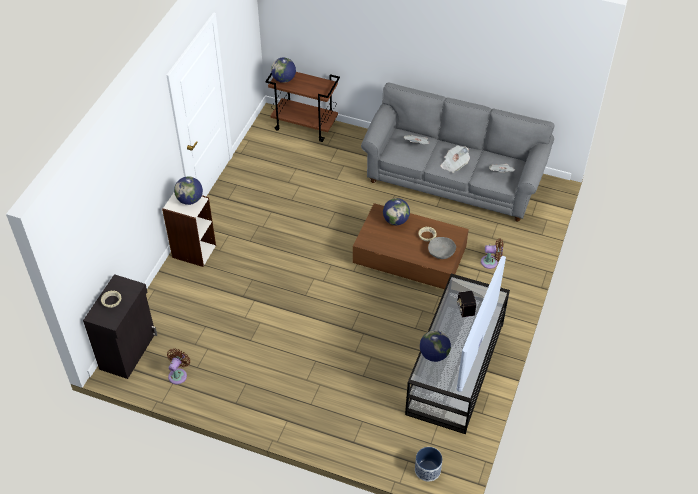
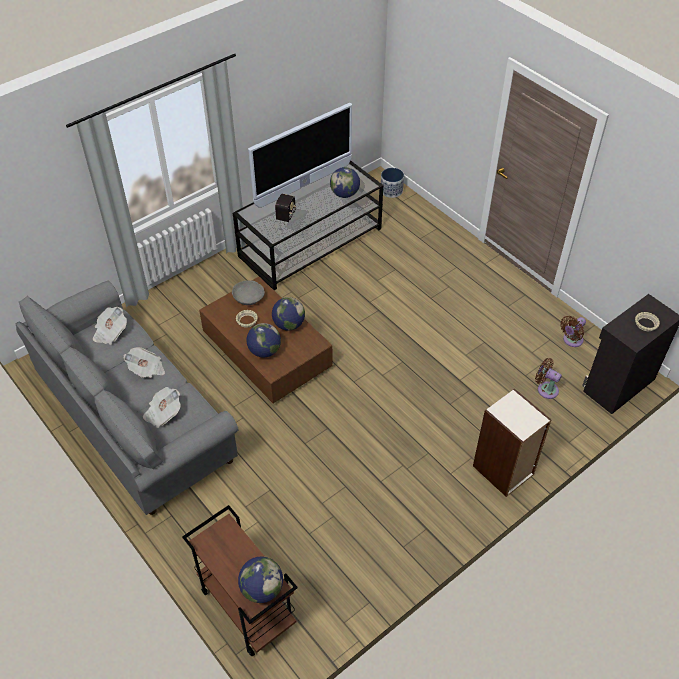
camera: 150 degrees left, 0 degrees up
(190, 200) = (510, 416): globe -> globe (289, 324)
(491, 262) = (192, 311): brown fan -> brown fan (545, 389)

